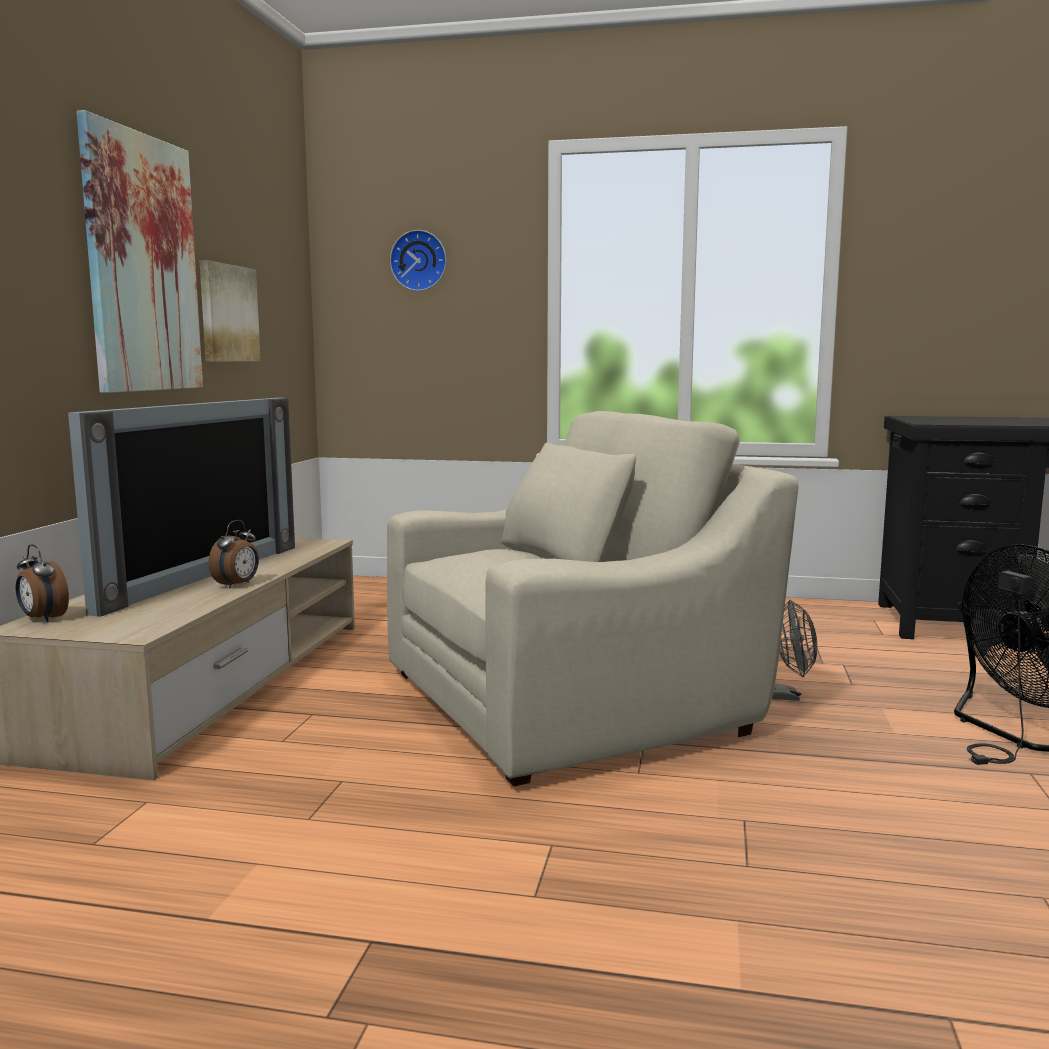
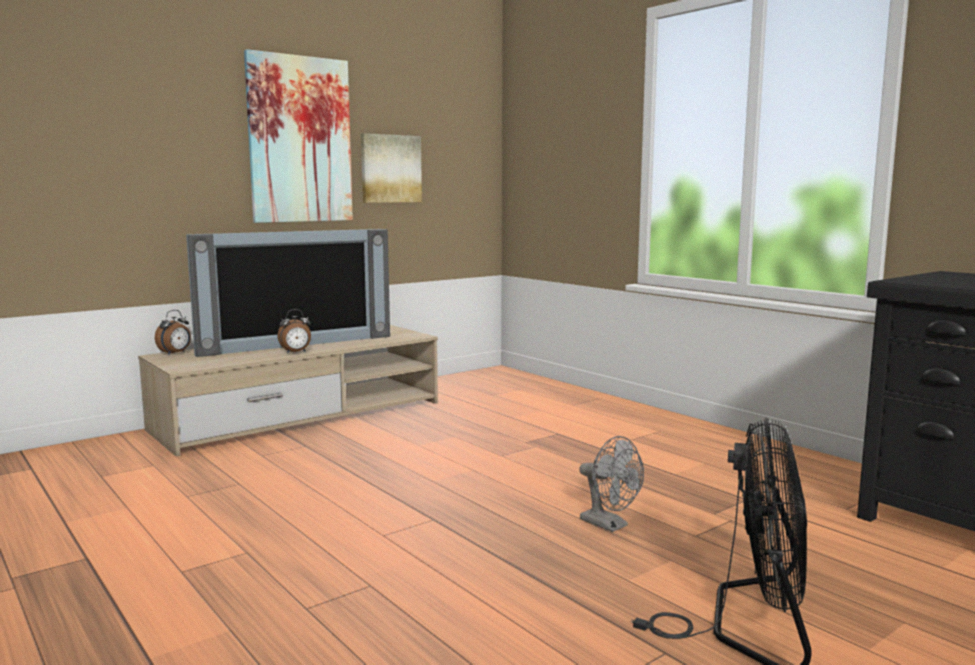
camera: 40 degrees right, 0 degrees up
(42, 619) = (175, 353): alarm clock -> alarm clock turned 135 degrees counterclockwise
(419, 261) = (561, 120): wall clock -> none
(571, 700) = (453, 481): beige armchair -> none

